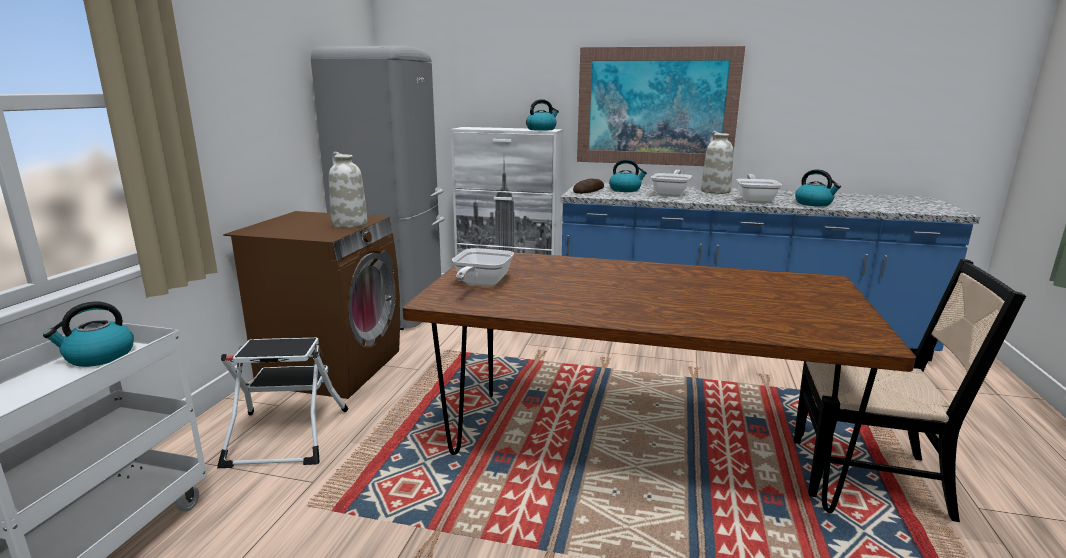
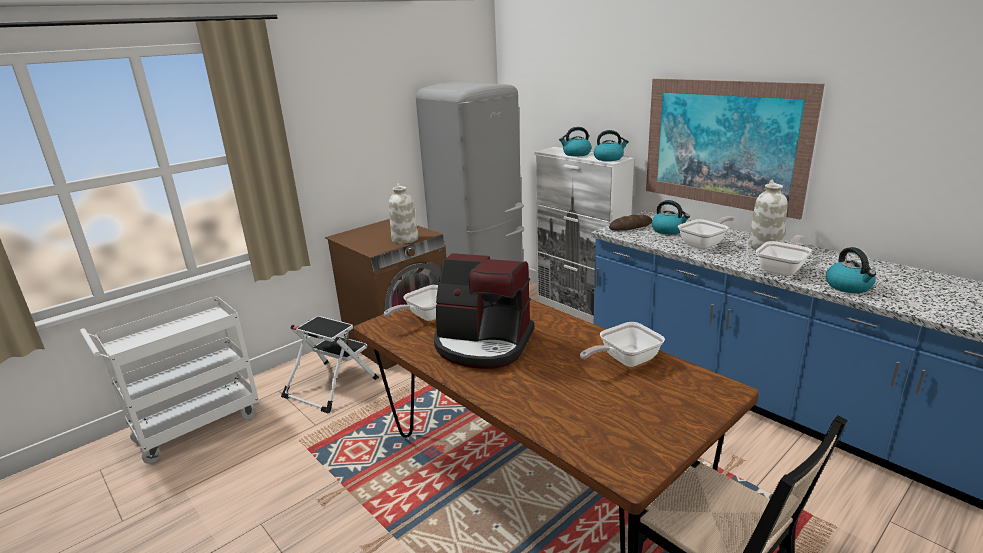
camera: 35 degrees right, 5 degrees up
(99, 357) = (203, 319): kettle -> kettle (576, 154)
(584, 292) = (483, 344): none -> coffee machine
(726, 278) = (624, 360): none -> frying pan

